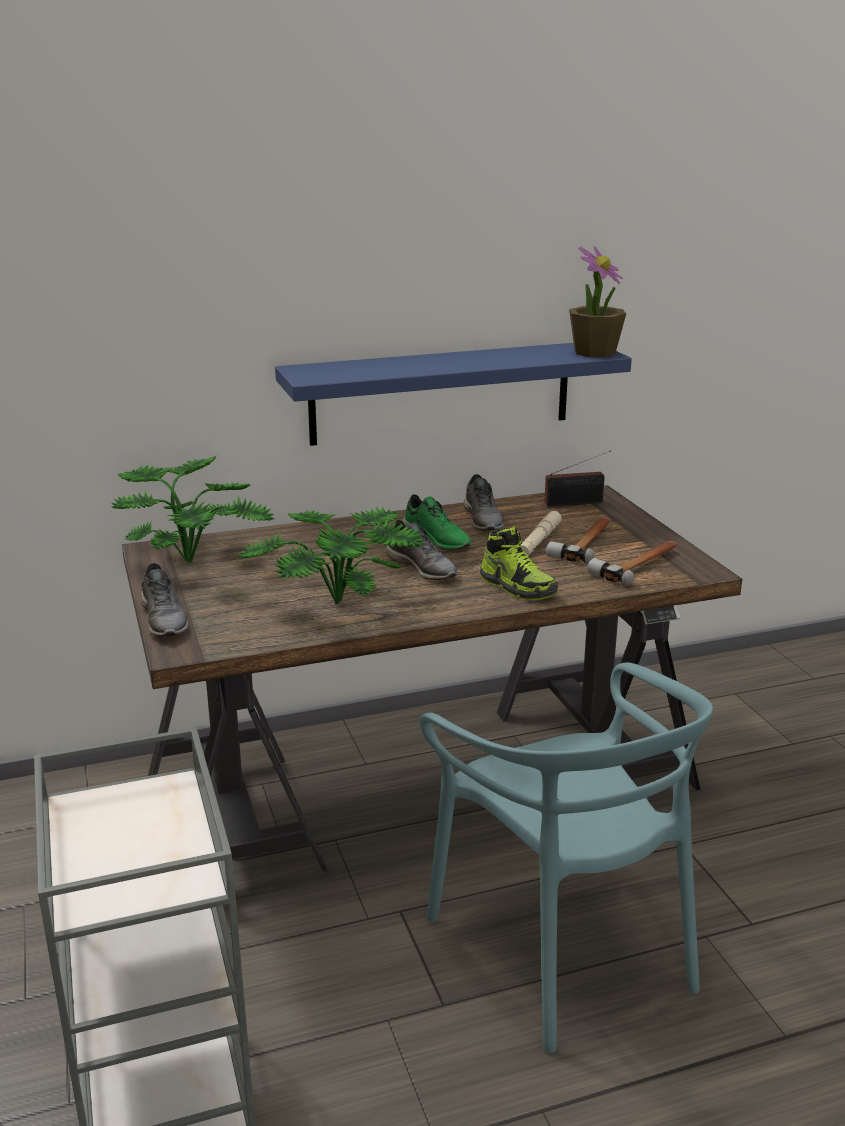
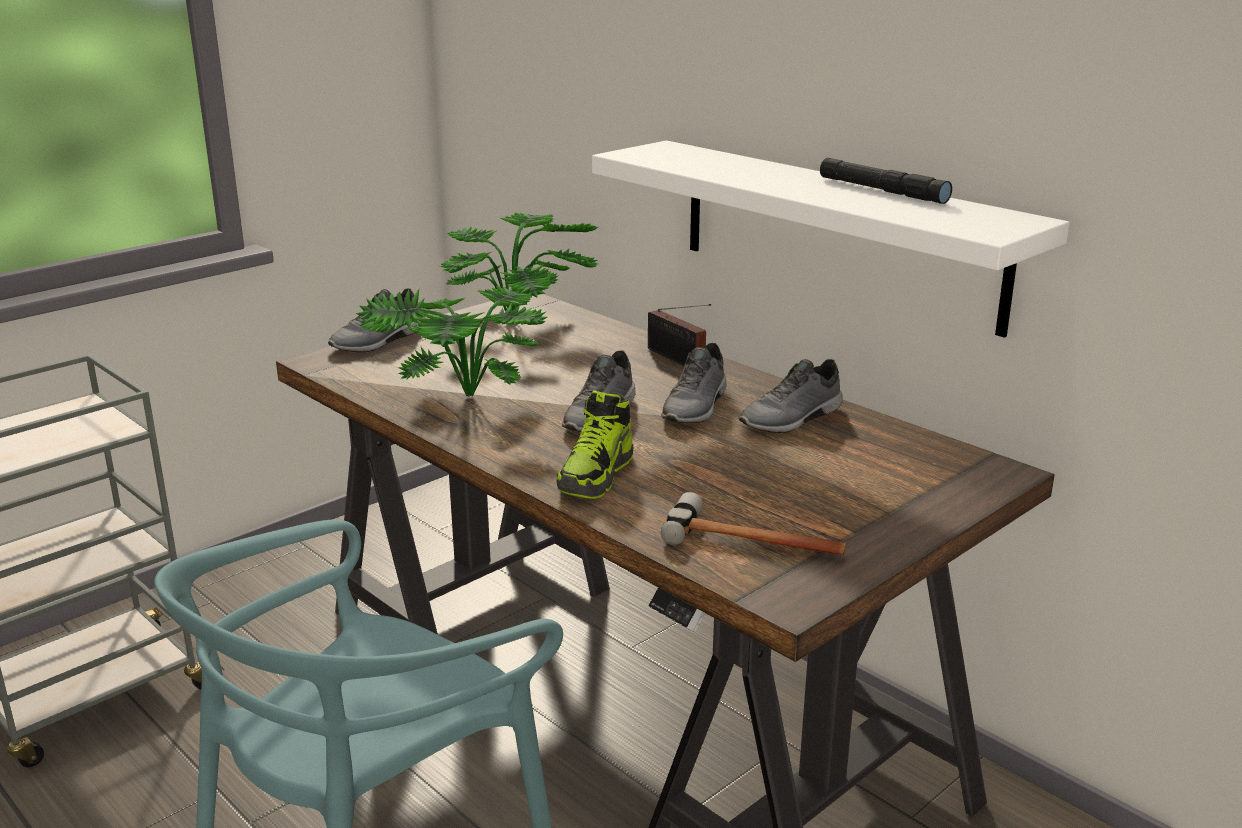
camera: 65 degrees right, 0 degrees up
(438, 539) = (696, 407): green shoe -> grey shoe
(441, 392) = (837, 232): blue shelf -> white shelf
(494, 352) = (882, 190): none -> black flashlight
(538, 541) = (762, 463): beige flashlight -> none
(577, 503) = (940, 464): radio -> radio (677, 360)
(585, 543) = (792, 493): hammer -> none
(594, 352) = (986, 227): potted plant -> none

